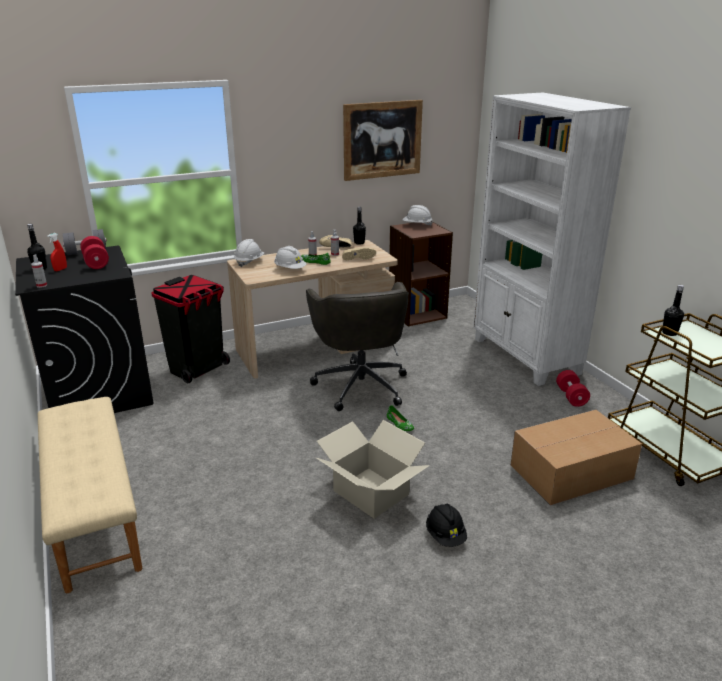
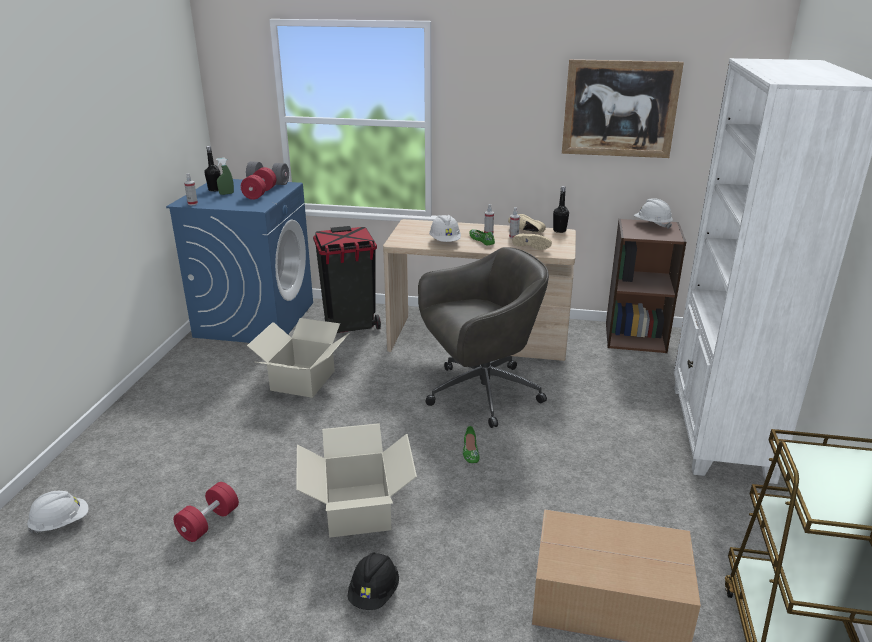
camera: 35 degrees right, 0 degrees up
(60, 269) = (226, 193): red spray bottle -> green spray bottle
(93, 513) = (135, 421): beige bench -> none
(99, 391) = (255, 319): black washing machine -> blue washing machine
(212, 423) = (303, 380): none -> cardboard box
(249, 262) = (418, 225): white hard hat -> white hard hat (61, 523)
(360, 384) = (480, 393): grey office chair -> grey office chair turned 135 degrees counterclockwise
(571, 396) = (725, 506): red dumbbell -> red dumbbell (209, 523)
(669, 333) = (813, 458): black bottle -> none

